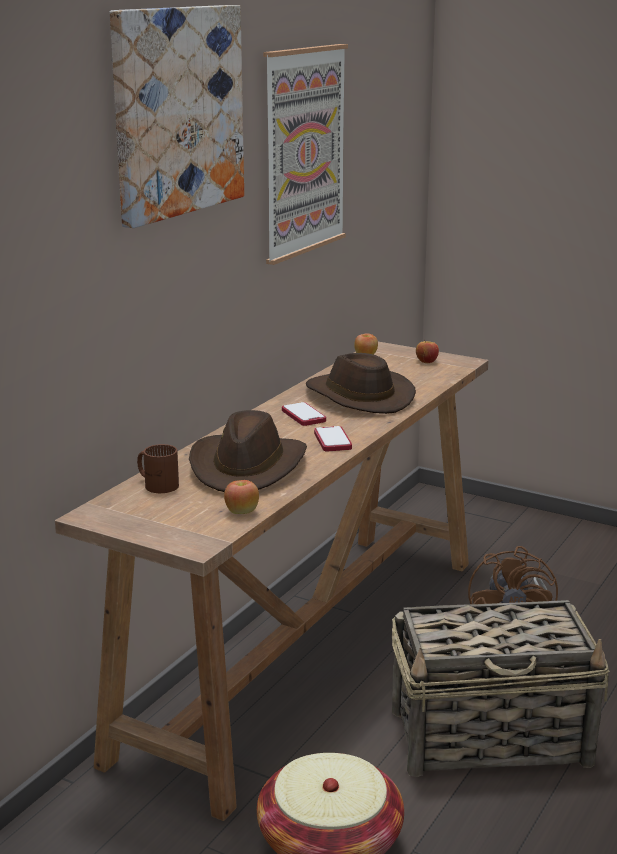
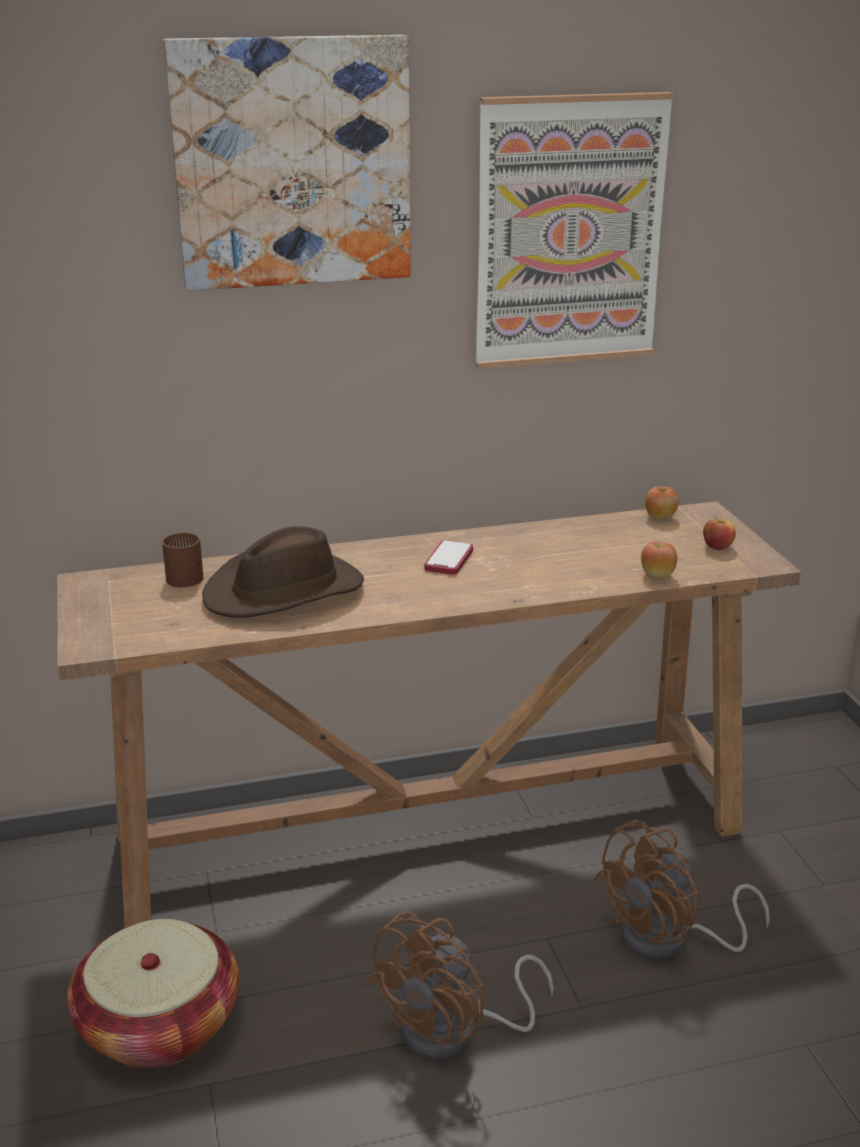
camera: 45 degrees right, 5 degrees up
(241, 512) = (182, 633): apple -> apple (657, 575)
(332, 440) = (414, 597): phone -> none
(357, 397) = (547, 560): brown hat -> none
(492, 737) = (454, 1032): basket -> brown fan

